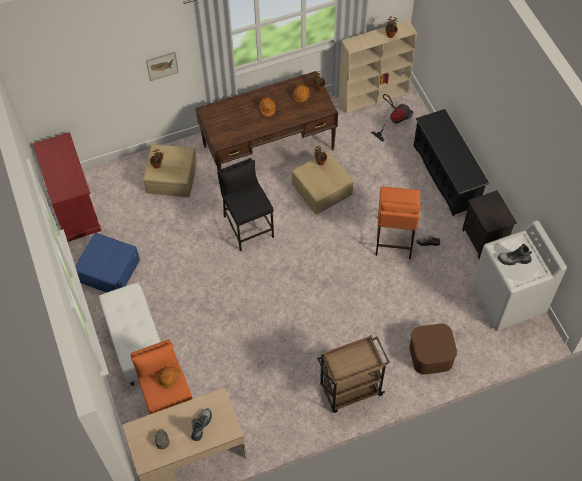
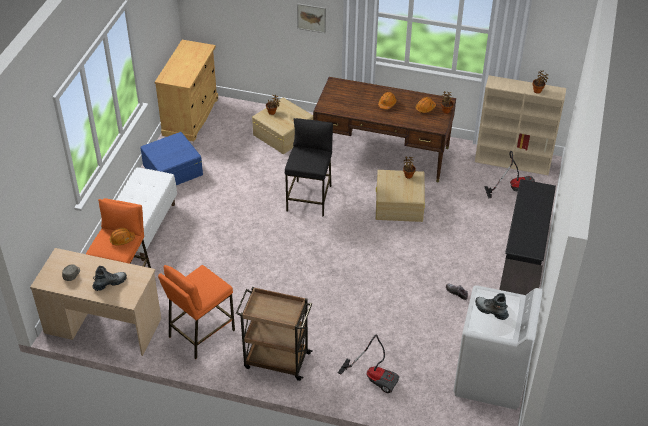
camera: 35 degrees right, 15 degrees down
(75, 206) = (191, 116): red cabinet -> beige cabinet
(394, 238) = (428, 272): orange stool -> orange stool (201, 333)
(431, 354) = (374, 377): brown storage box -> vacuum cleaner

